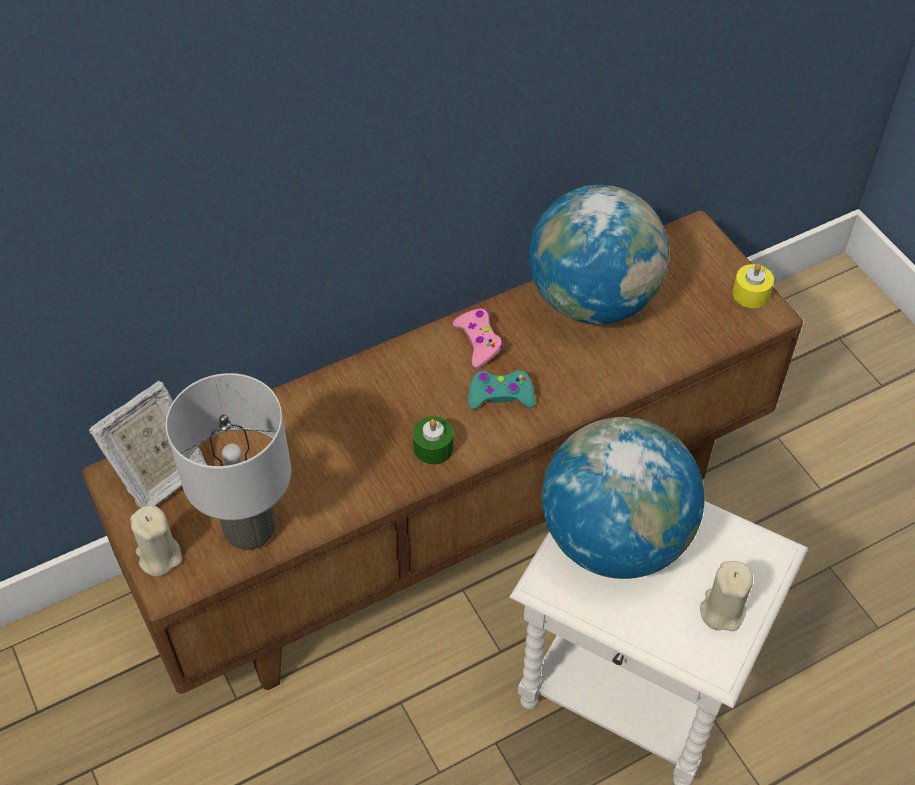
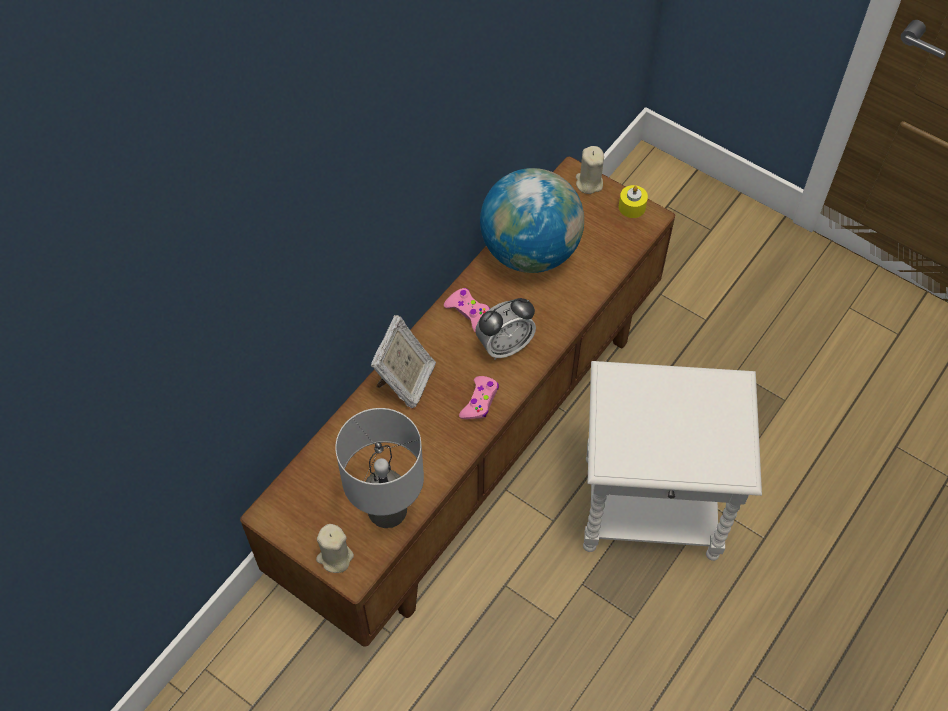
camera: 25 degrees left, 5 degrees up
(159, 475) = (300, 500): picture frame -> picture frame (405, 382)
(433, 447) = (480, 401): green candle -> pink game controller
(500, 395) = (504, 346): turquoise game controller -> alarm clock
(615, 538) = (635, 415): globe -> none
(722, 610) = (726, 435): beige candle -> beige candle (589, 183)

